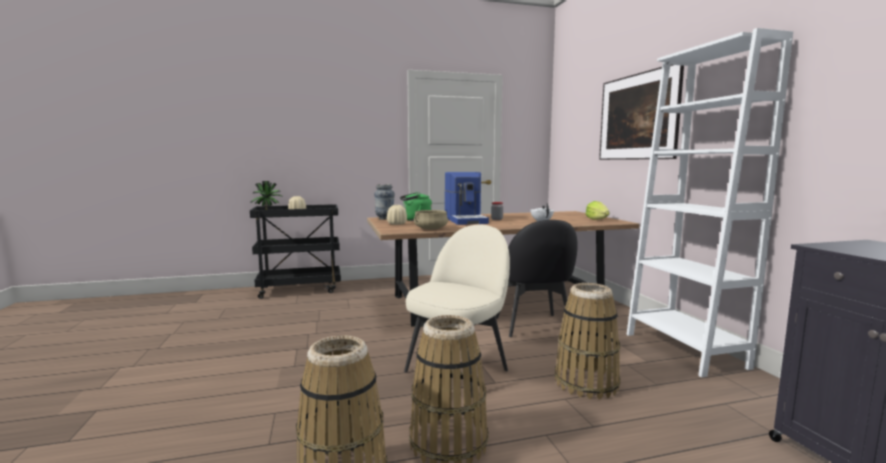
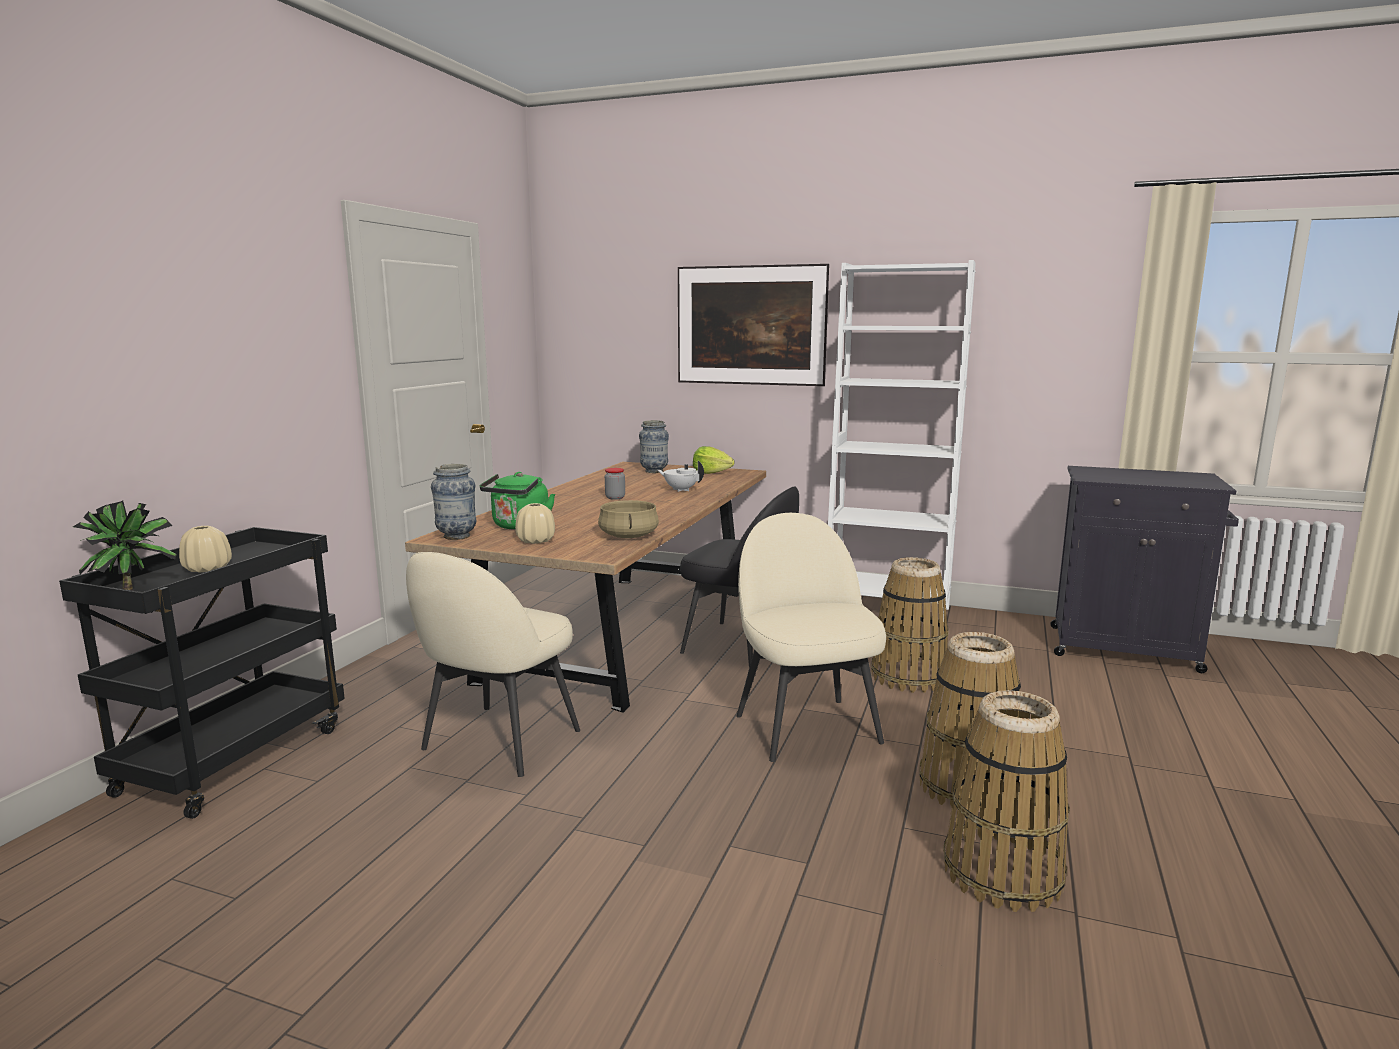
camera: 55 degrees left, 5 degrees up
(354, 315) = (499, 742): none -> beige chair
(466, 220) = (588, 509): coffee machine -> none
(568, 215) = (654, 471): none -> vase

